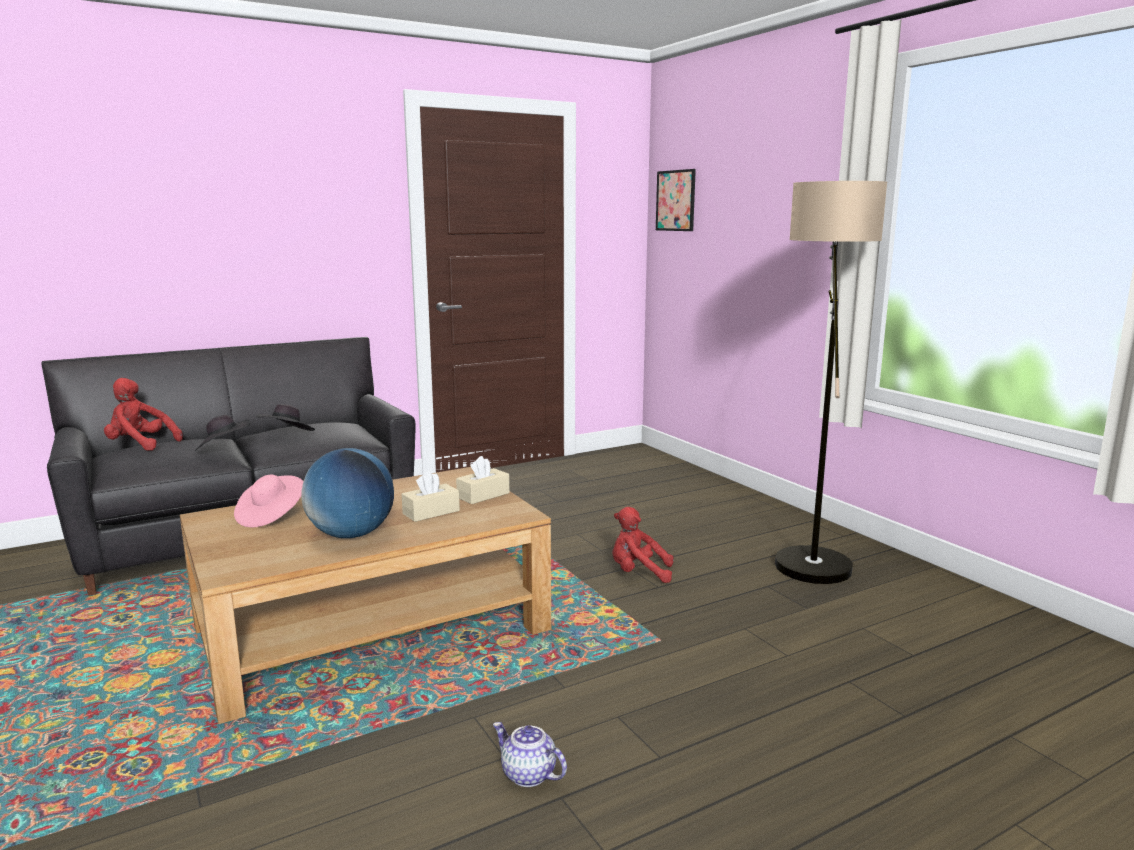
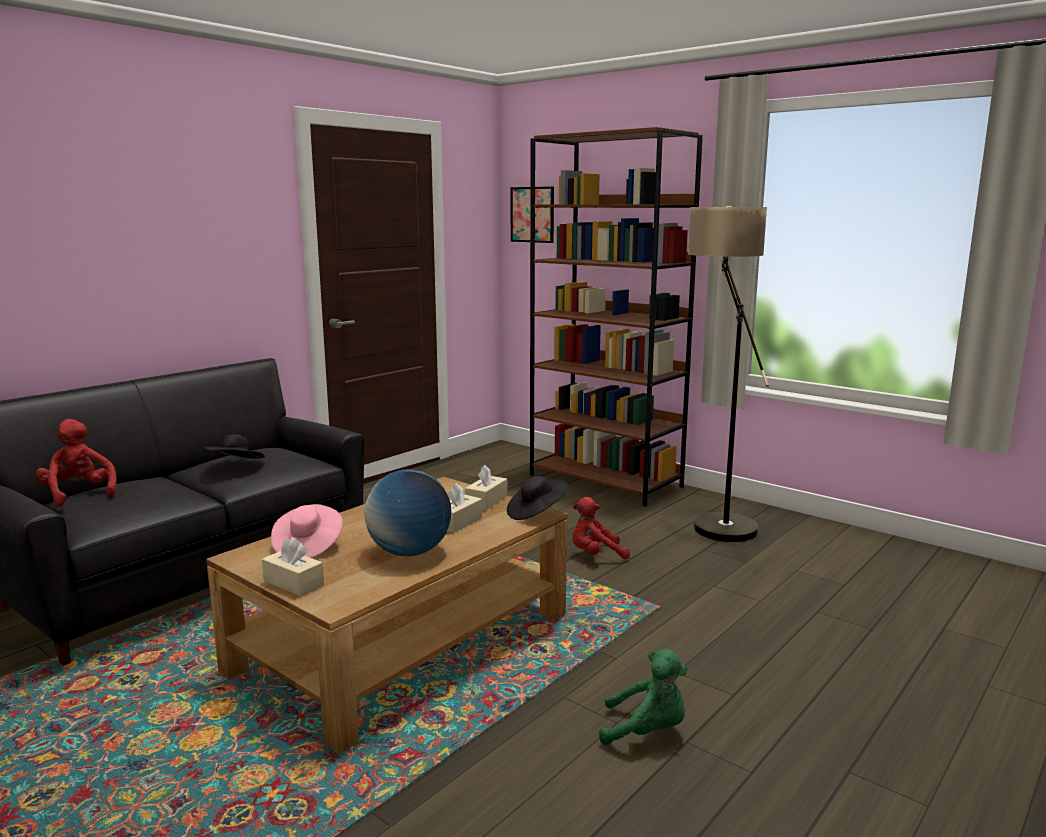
camera: 20 degrees left, 0 degrees up
(140, 445) = (79, 494): red plush toy -> red plush toy turned 60 degrees clockwise
(218, 547) = (293, 583): none -> beige tissue box
(224, 448) = (184, 487): black hat -> black hat (536, 513)
(527, 774) = (646, 731): teapot -> green plush toy
(718, 497) = (606, 481): none -> brown bookcase

